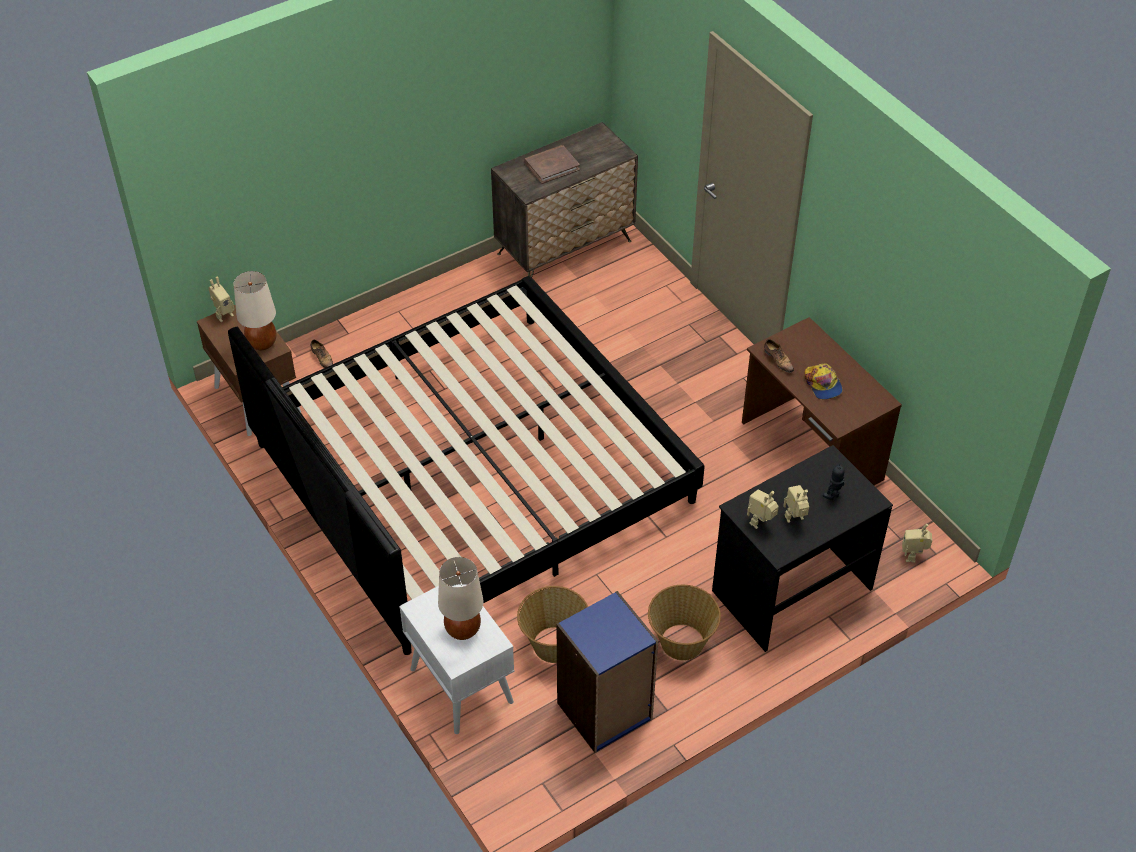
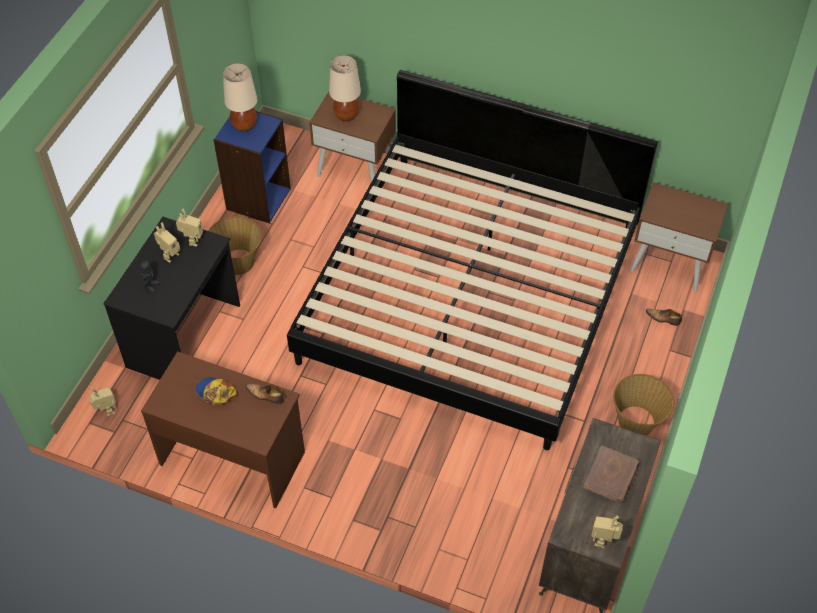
camera: 145 degrees right, 5 degrees up
(223, 315) = (716, 217): toy robot -> toy robot (604, 540)
(262, 343) = (664, 213): beige table lamp -> beige table lamp (244, 125)
(460, 685) = (355, 168): white nightstand -> brown nightstand
(554, 644) = (319, 218): basket -> basket (637, 421)

